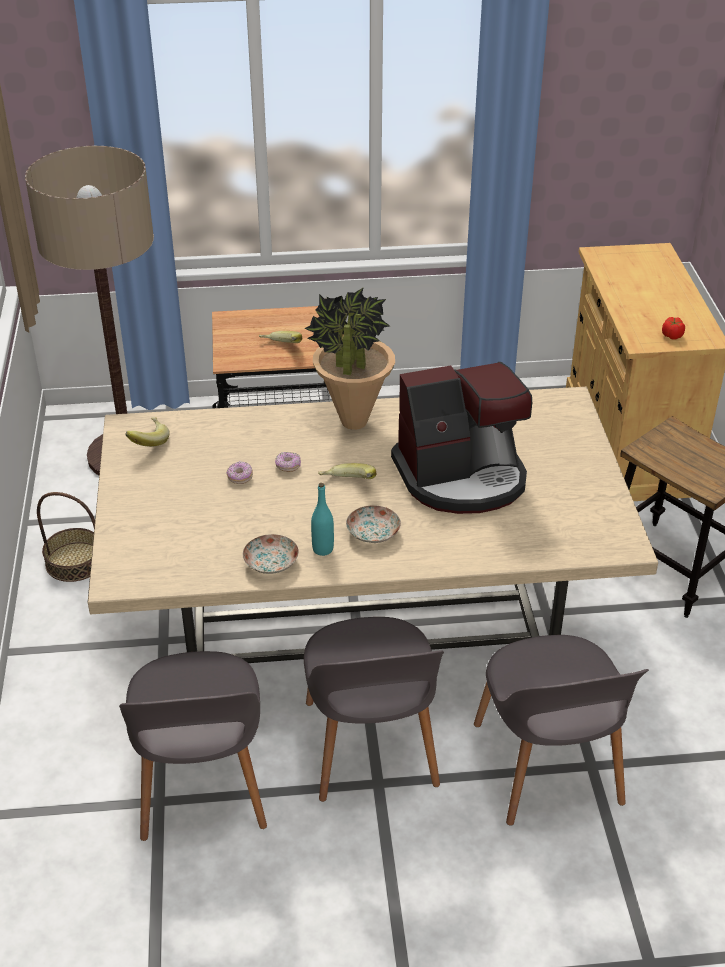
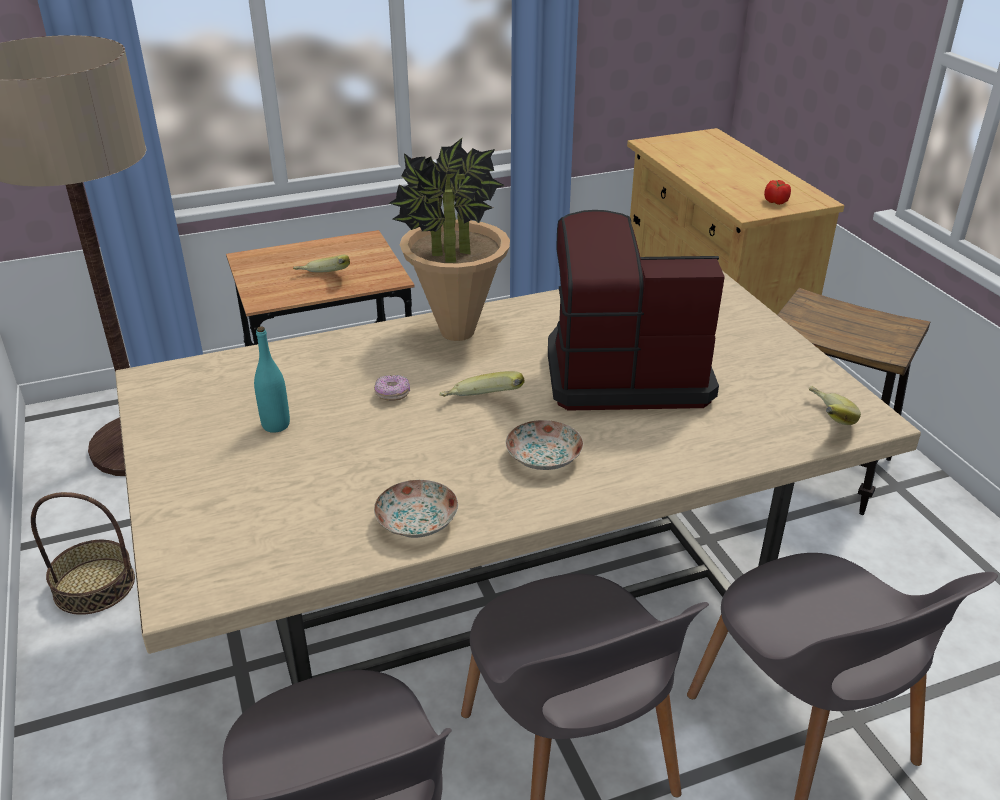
camera: 15 degrees left, 5 degrees down
(147, 441) = (185, 393): banana -> banana (823, 421)
(240, 477) = (331, 418): donut -> none
(323, 549) = (484, 490): turquoise bottle -> turquoise bottle (276, 425)
(462, 477) = (624, 373): coffee machine -> coffee machine turned 150 degrees counterclockwise

